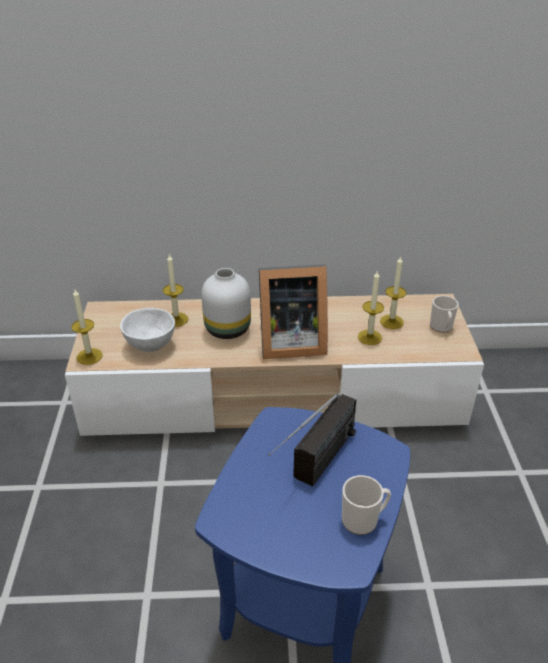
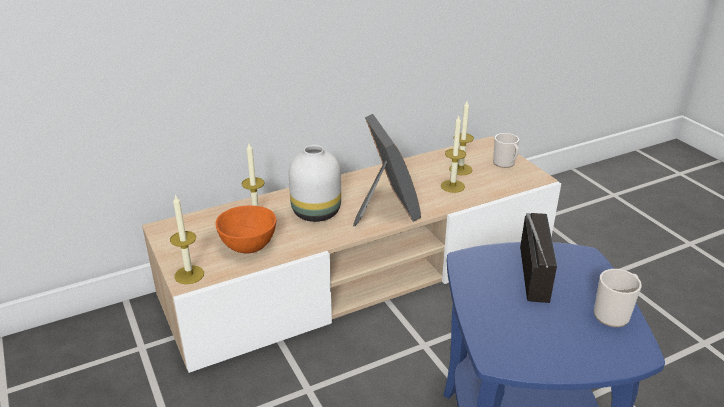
camera: 25 degrees left, 5 degrees down
(150, 345) = (247, 246): white bowl -> orange bowl
(289, 342) = (384, 208): picture frame -> picture frame turned 75 degrees counterclockwise

